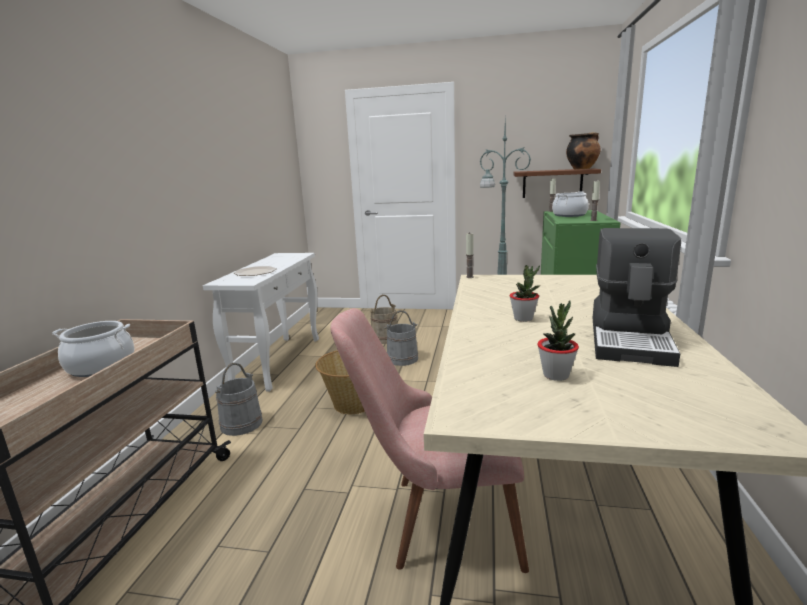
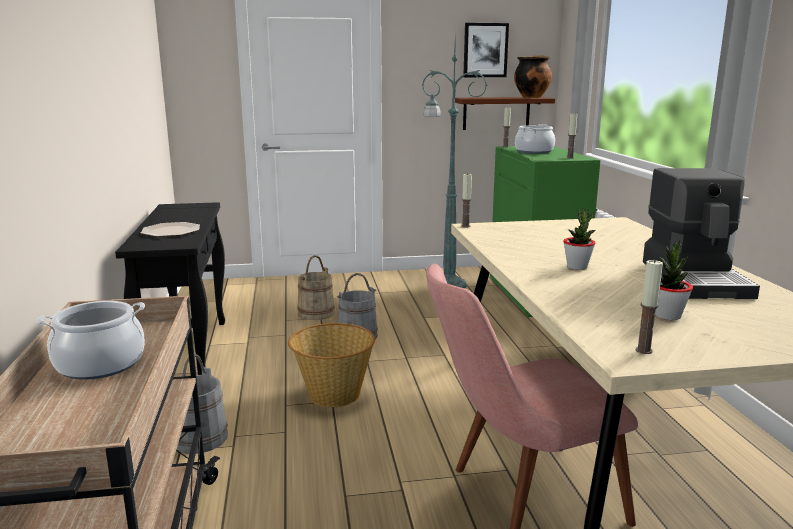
camera: 20 degrees left, 0 degrees up
(279, 361) = (188, 355): white console table -> black console table
(488, 409) = (643, 350): none -> candle
(542, 131) = (485, 50): none -> picture

